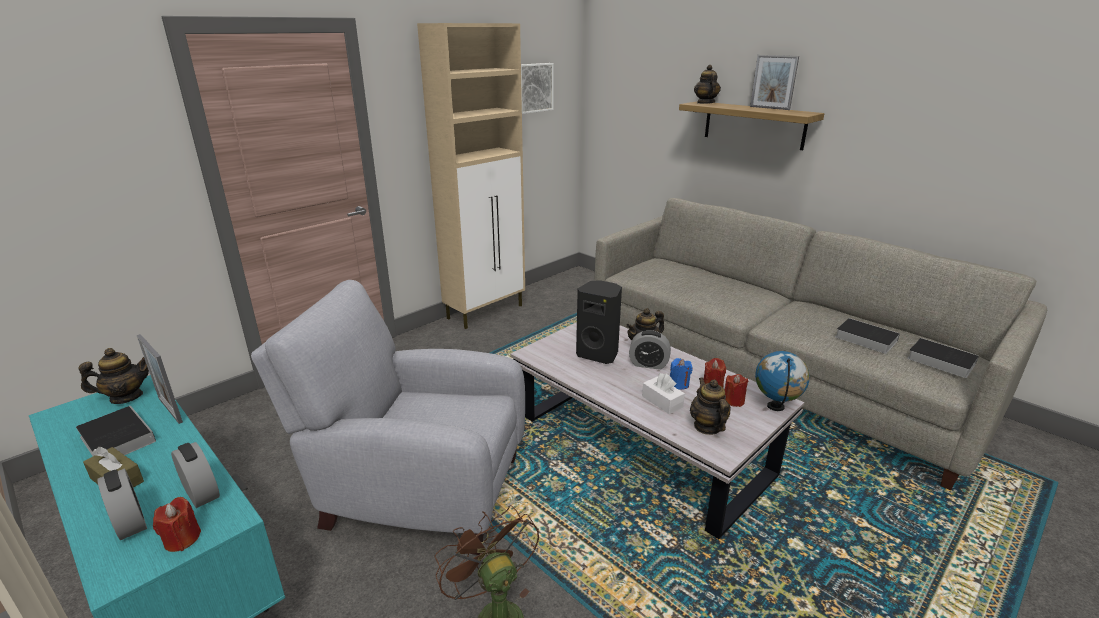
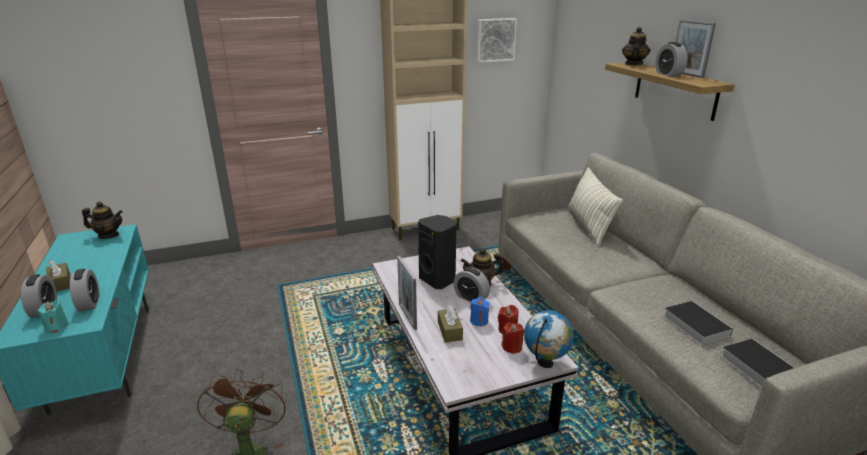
camera: 25 degrees right, 0 degrees up
(116, 438) = (82, 259): book -> none
(170, 410) = (121, 249): picture frame -> picture frame (407, 316)
(182, 539) = (57, 327): red candle -> turquoise candle
(417, 489) = (271, 349): grey armchair -> none
(662, 401) = (449, 331): white tissue box -> brown tissue box
(692, 271) = (588, 225): none -> pillow
(707, 426) = (466, 361): teapot -> none
(756, 109) = (668, 74): none -> alarm clock

